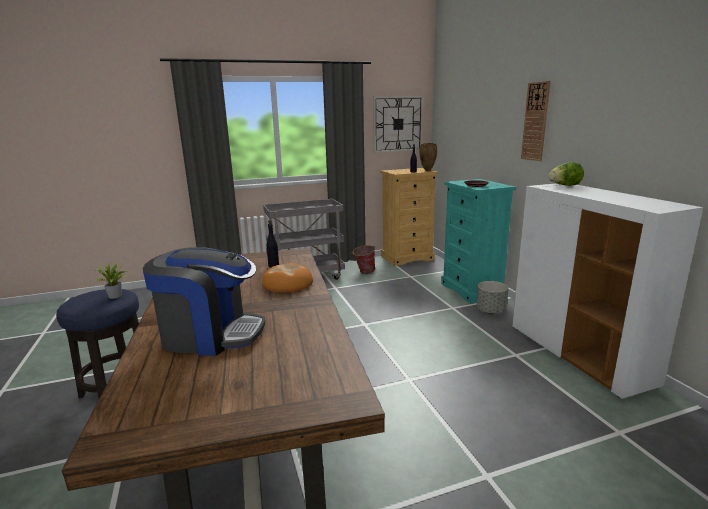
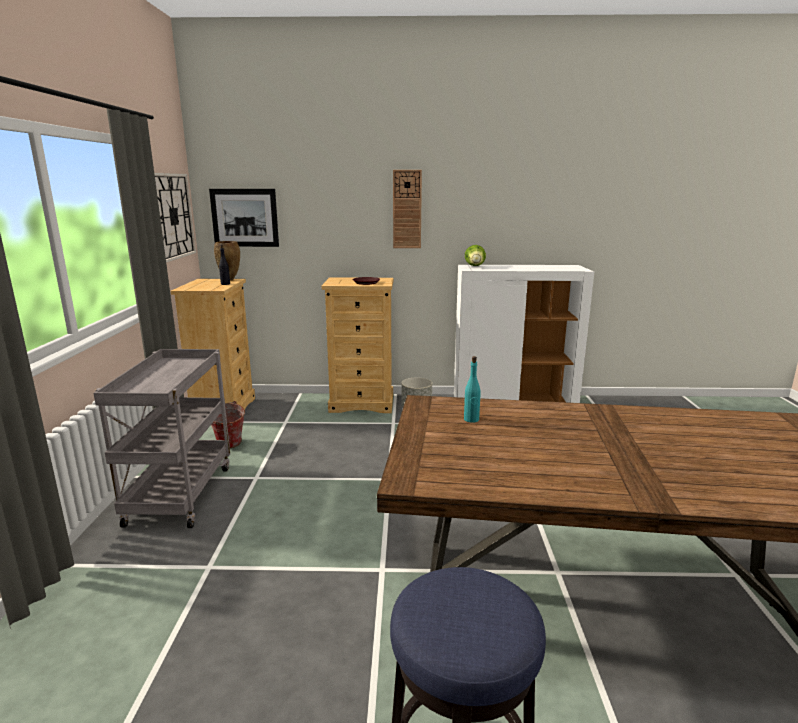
camera: 70 degrees left, 0 degrees up
(116, 296) = (468, 582): potted plant -> none
(211, 335) = (697, 465): coffee machine -> none
(273, 265) = (471, 419): black bottle -> turquoise bottle
(288, 283) = (545, 417): bread -> none
(449, 126) = (244, 217): none -> picture
(472, 290) = (362, 403): turquoise dresser -> beige dresser

